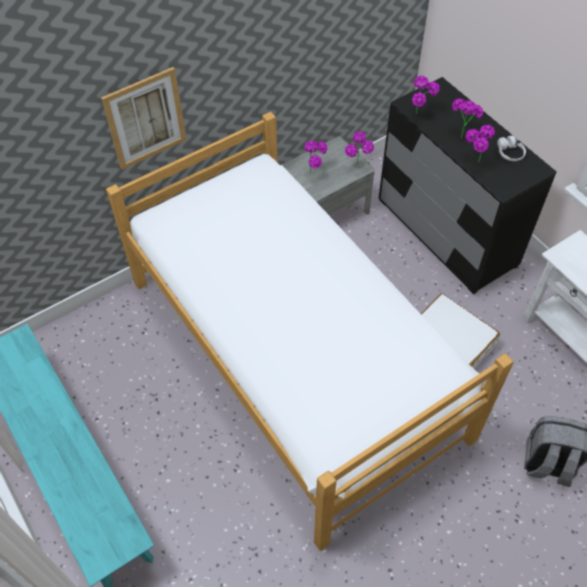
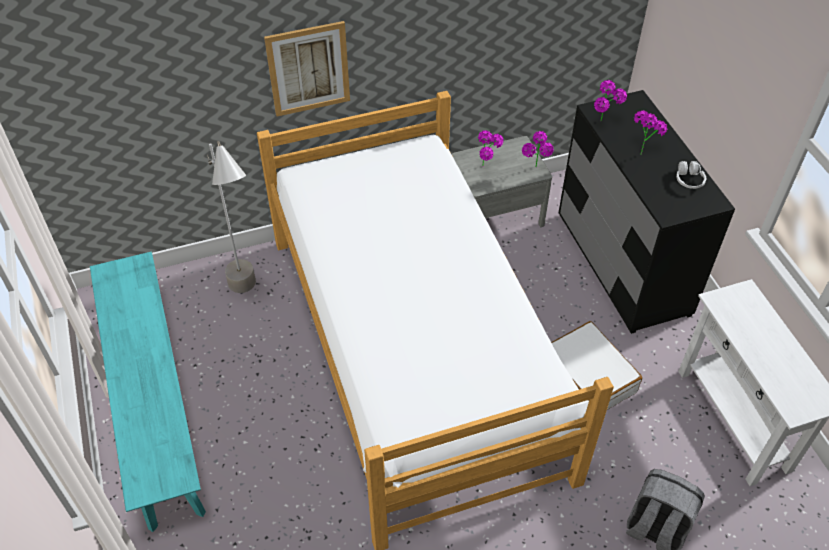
camera: 15 degrees right, 5 degrees down
(127, 342) = (250, 298): none -> grey floor lamp
(473, 163) = (644, 182): potted plant -> none

